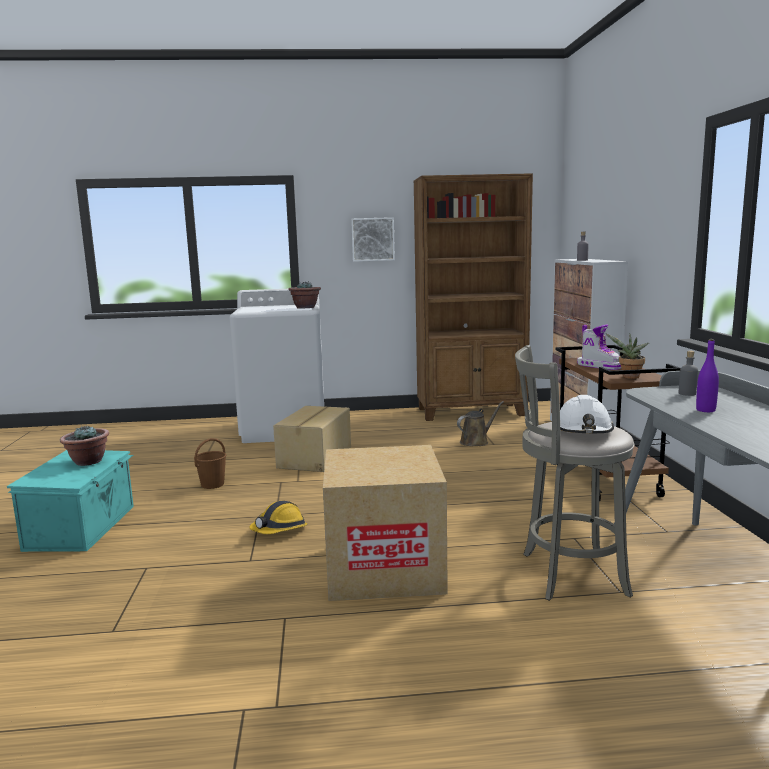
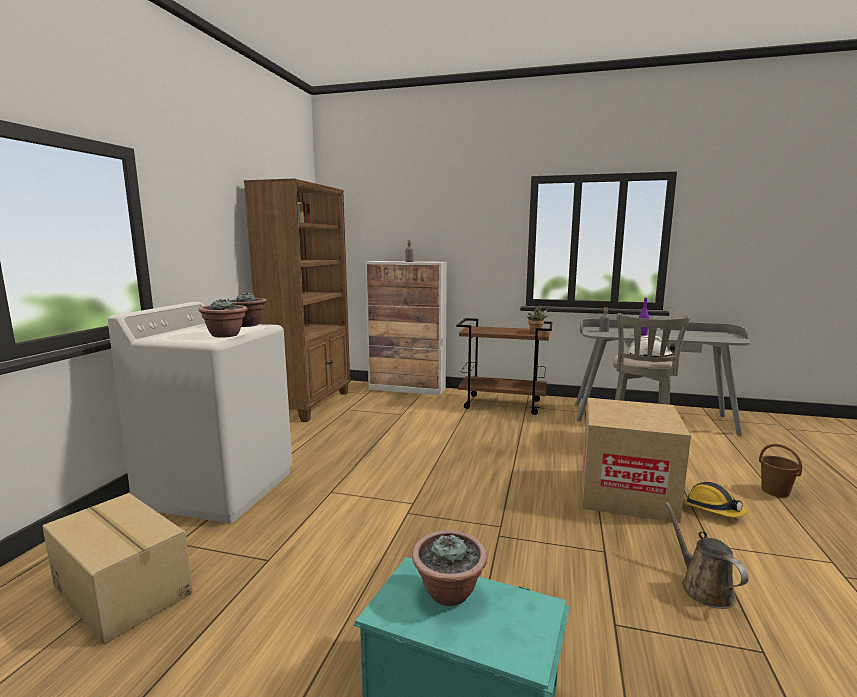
camera: 70 degrees left, 0 degrees up
(213, 484) = (376, 558): brown bucket -> brown bucket (774, 491)
(262, 310) = (225, 335): none -> potted plant
(279, 530) = (538, 528): hard hat -> hard hat (713, 509)
(316, 457) = (350, 484): cardboard box -> cardboard box (124, 588)
(373, 239) = (214, 242): picture -> none
(476, 441) = (389, 418): brown watering can -> brown watering can (703, 587)
(599, 366) = (497, 331): boot -> none

